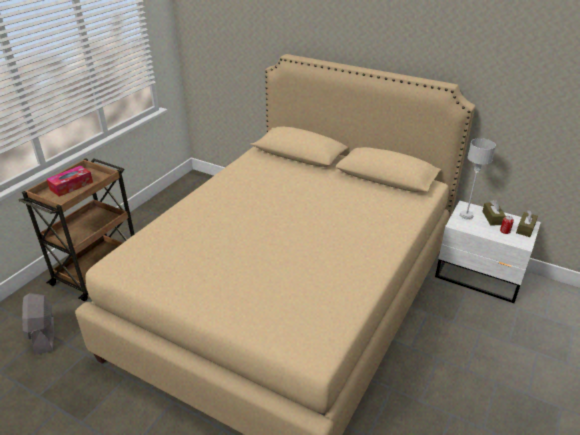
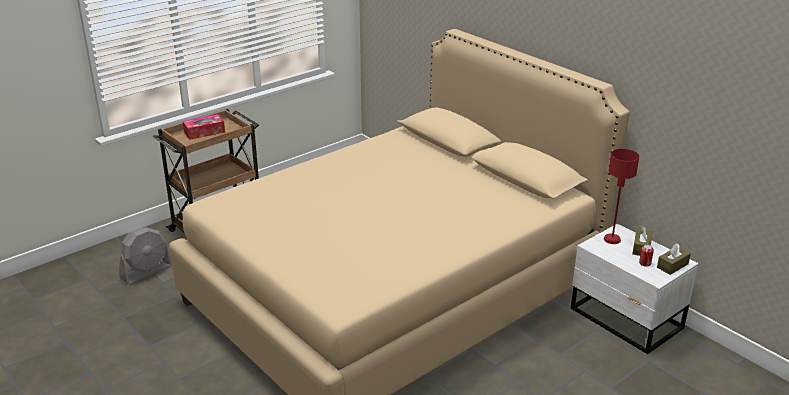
camera: 20 degrees right, 5 degrees down
(44, 335) = (146, 272): grey fan -> grey fan turned 135 degrees counterclockwise
(466, 215) = (612, 239): grey table lamp -> red table lamp

